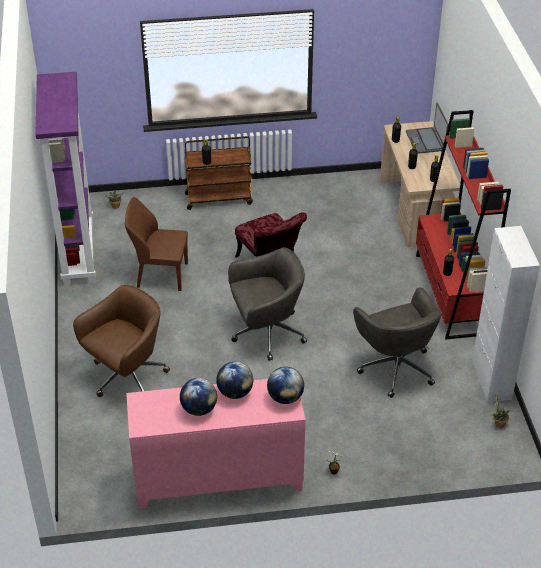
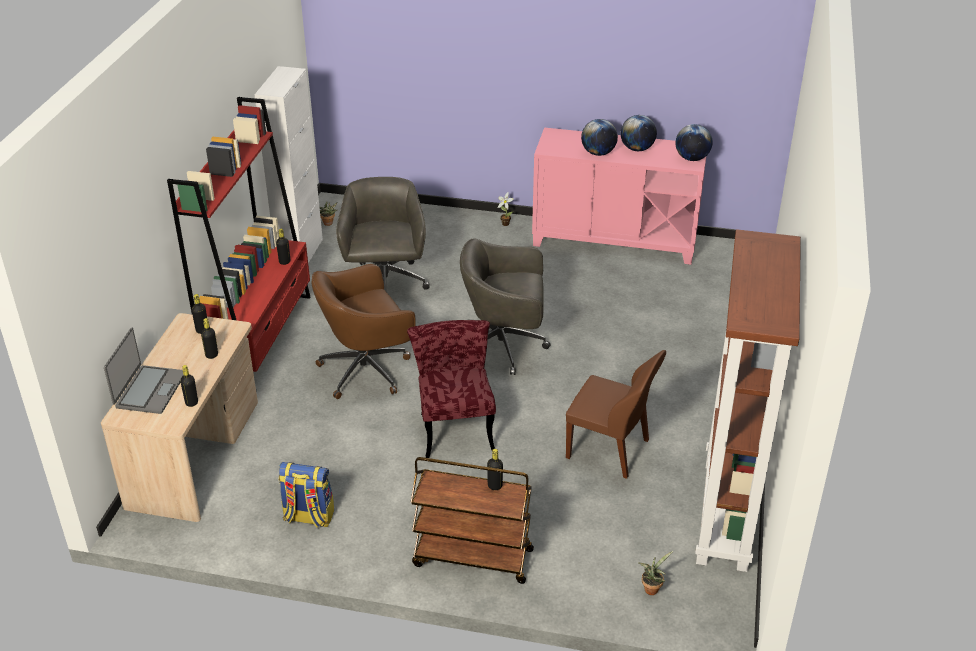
camera: 160 degrees left, 5 degrees down
(78, 253) = (727, 514): purple bookcase -> brown bookcase
(126, 377) = (685, 339): brown office chair -> brown office chair (367, 370)
(285, 398) = (553, 142): globe -> globe (692, 158)
(322, 197) = (308, 517): none -> backpack

